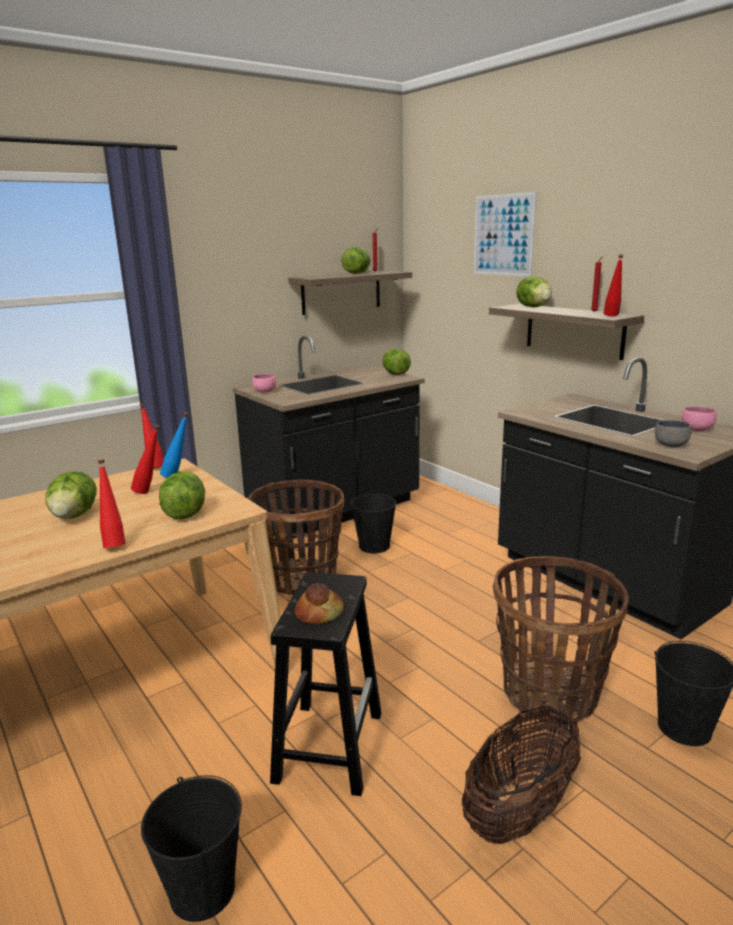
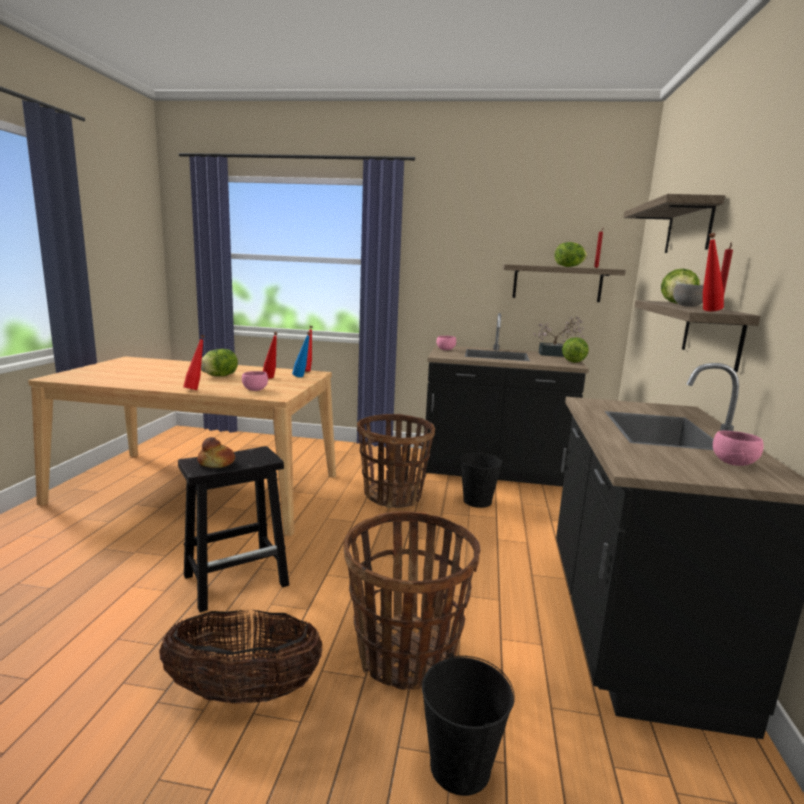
camera: 45 degrees right, 5 degrees down
(184, 514) = (254, 390): lettuce -> pink bowl
(202, 890) = (85, 592): black bucket -> none
(362, 369) = (557, 355): none -> potted plant
(503, 235) = (688, 228): picture -> shelf
(669, 445) = (641, 458): grey bowl -> grey bowl (687, 306)

